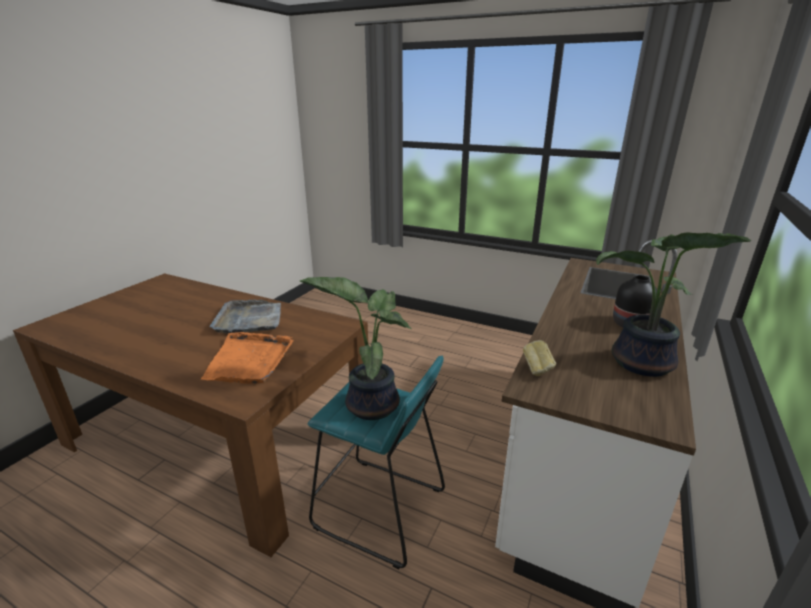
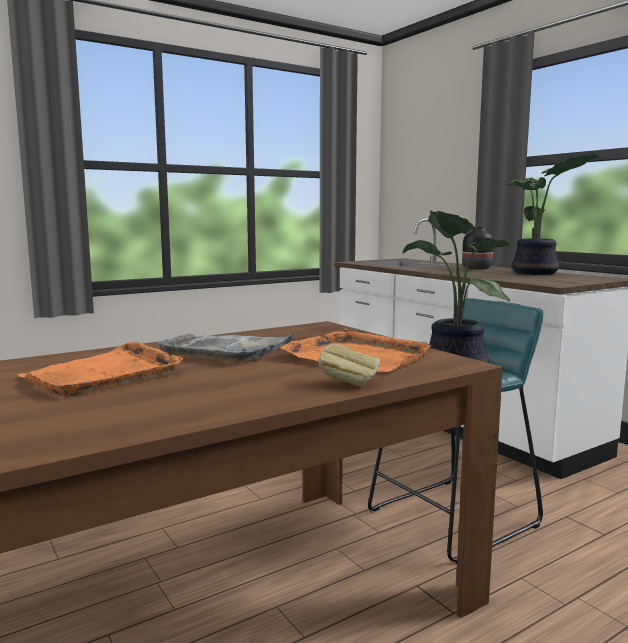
camera: 60 degrees left, 15 degrees down
(181, 310) = (104, 375): none -> orange tray
(537, 370) = (528, 281): bread -> bread (349, 384)

